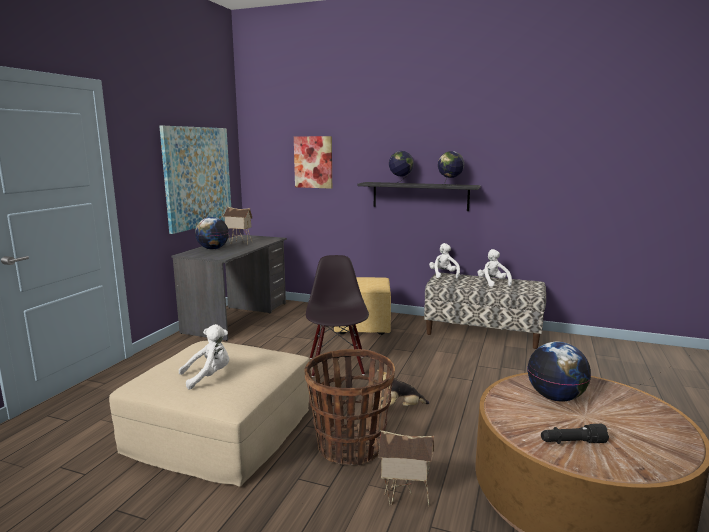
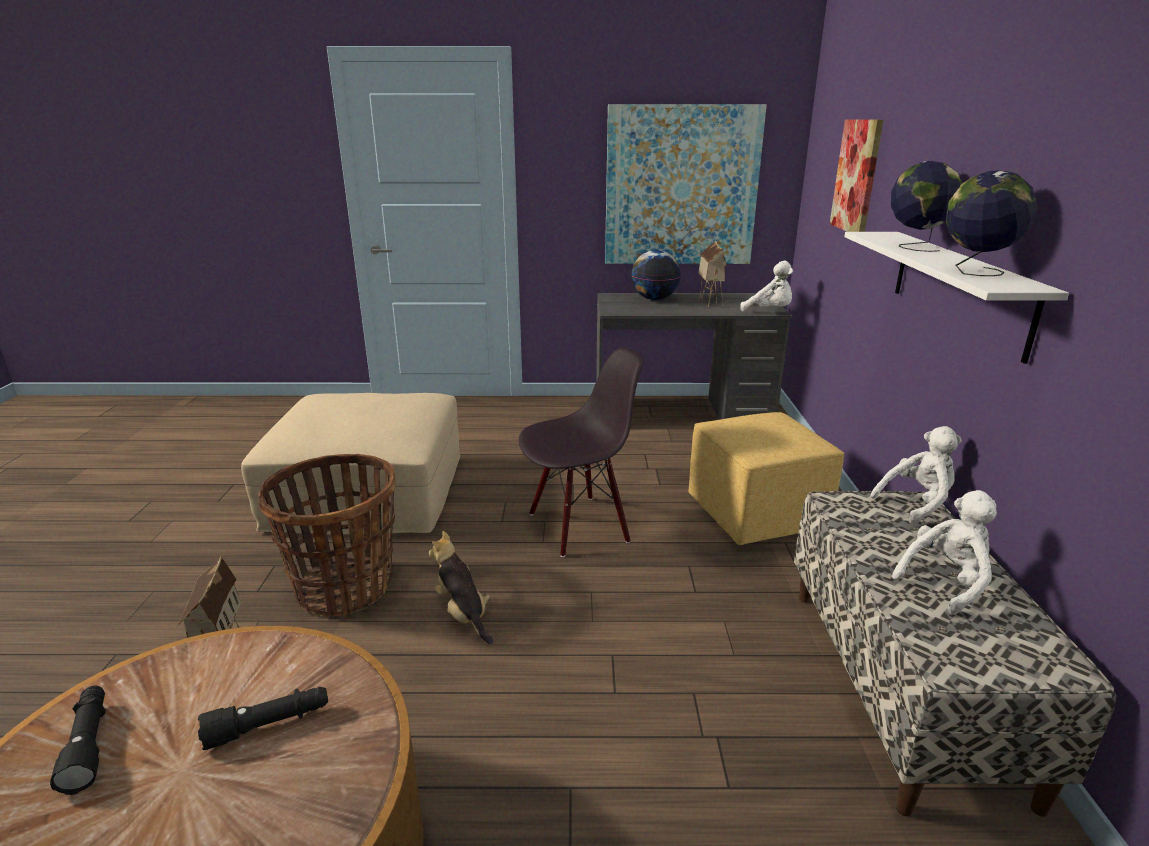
camera: 70 degrees right, 10 degrees up
(209, 376) = (330, 419): white plush toy -> white plush toy (770, 311)
(420, 196) = (958, 289): black shelf -> white shelf
(555, 397) = (269, 725): globe -> black flashlight

